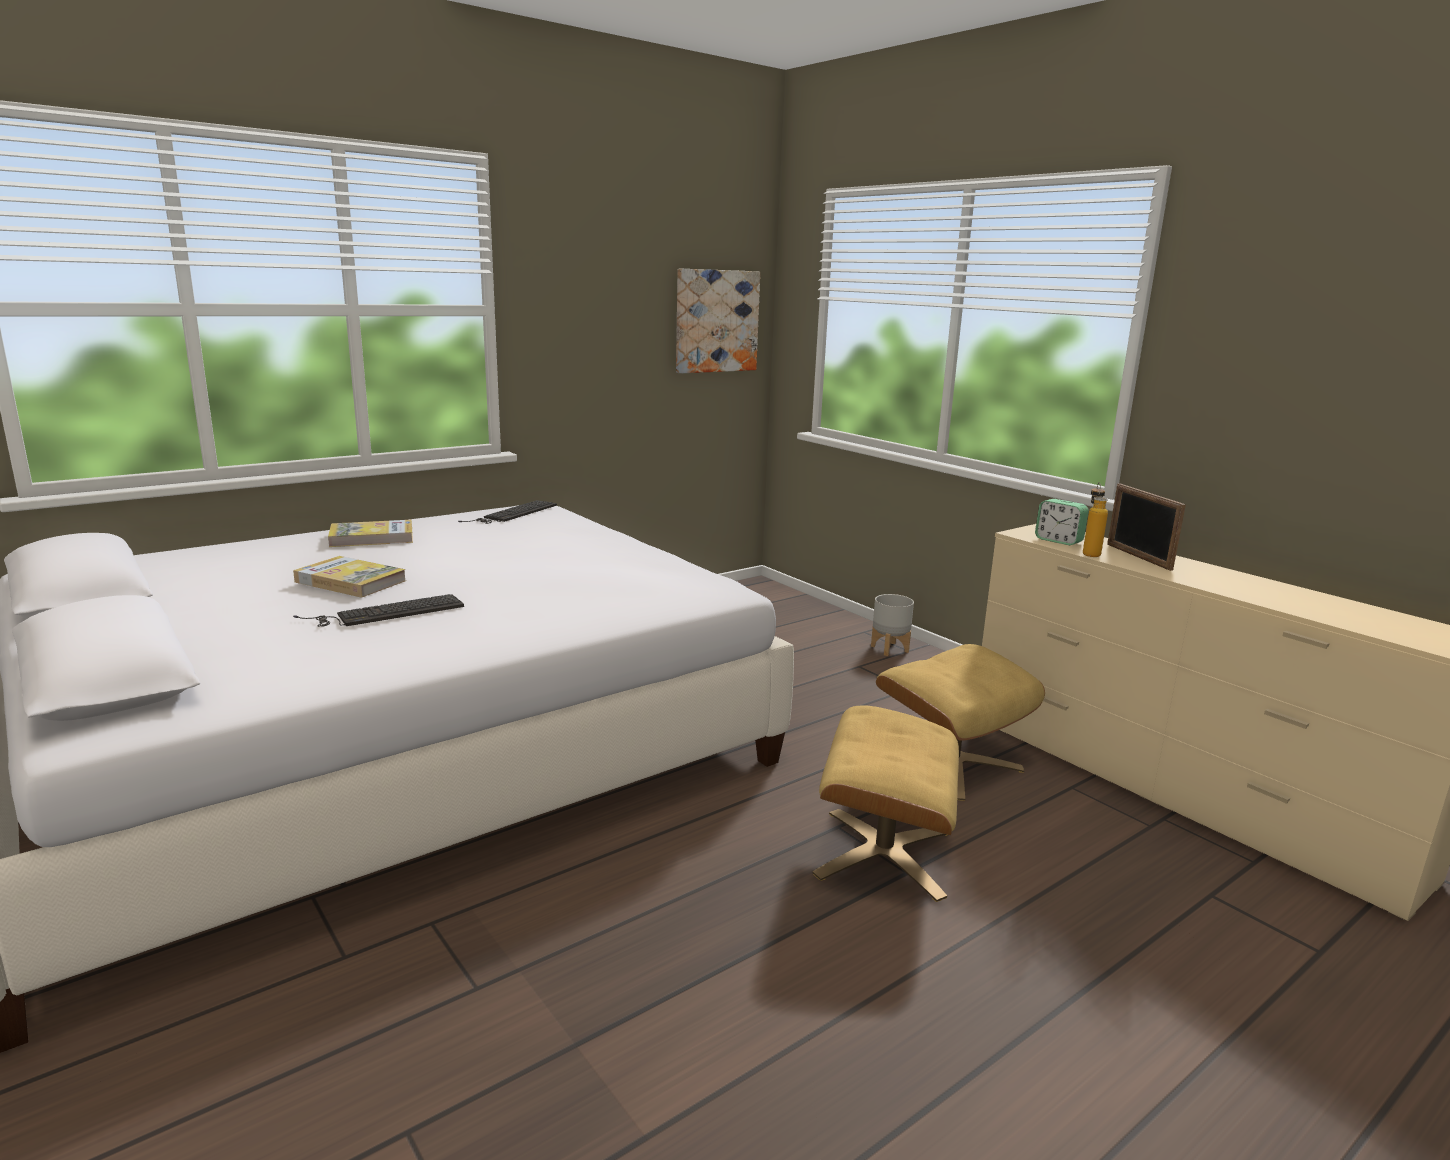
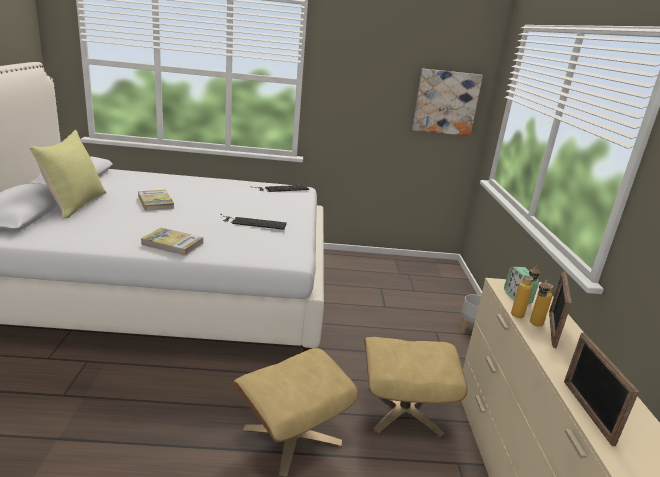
camera: 35 degrees right, 5 degrees up
(190, 626) = (75, 204): none -> yellow pillow
(372, 538) = (203, 185): book -> book (172, 244)
(385, 613) = (139, 220): keyboard -> keyboard (253, 222)
(1120, 558) = (534, 325): none -> bottle
(1286, 606) = (587, 411): none -> picture frame

